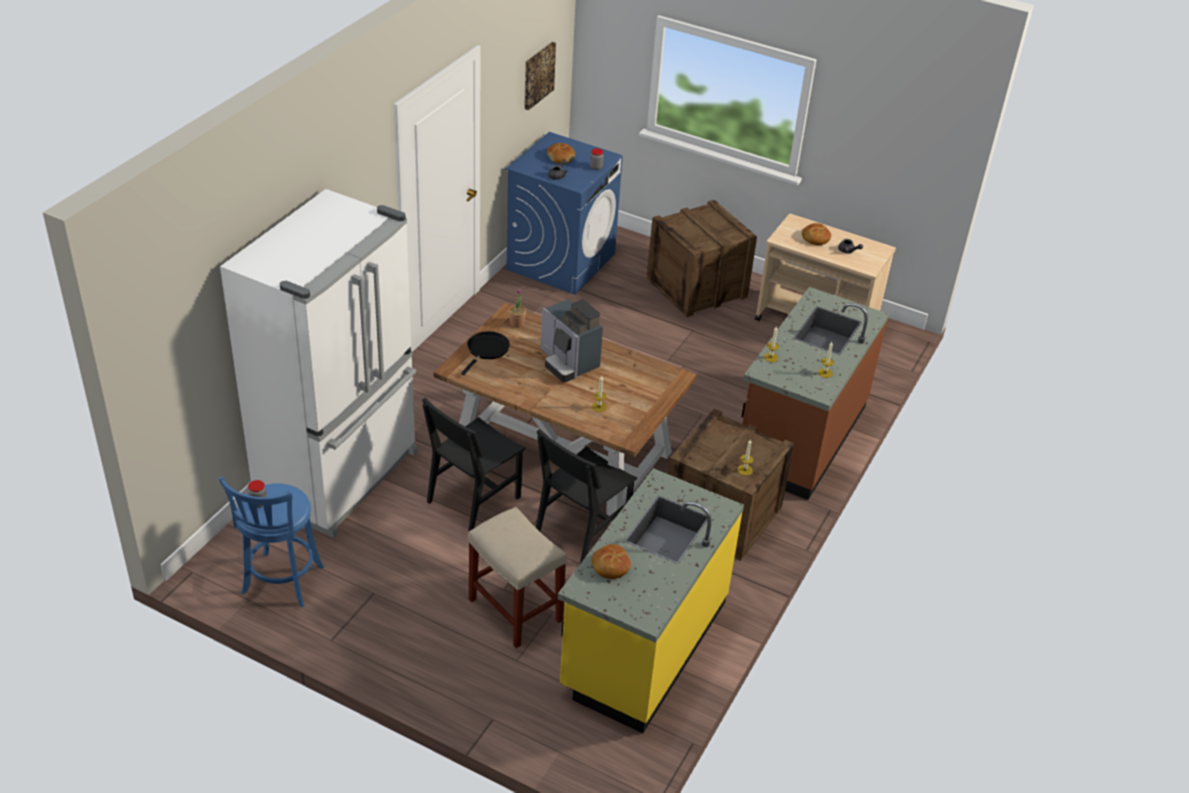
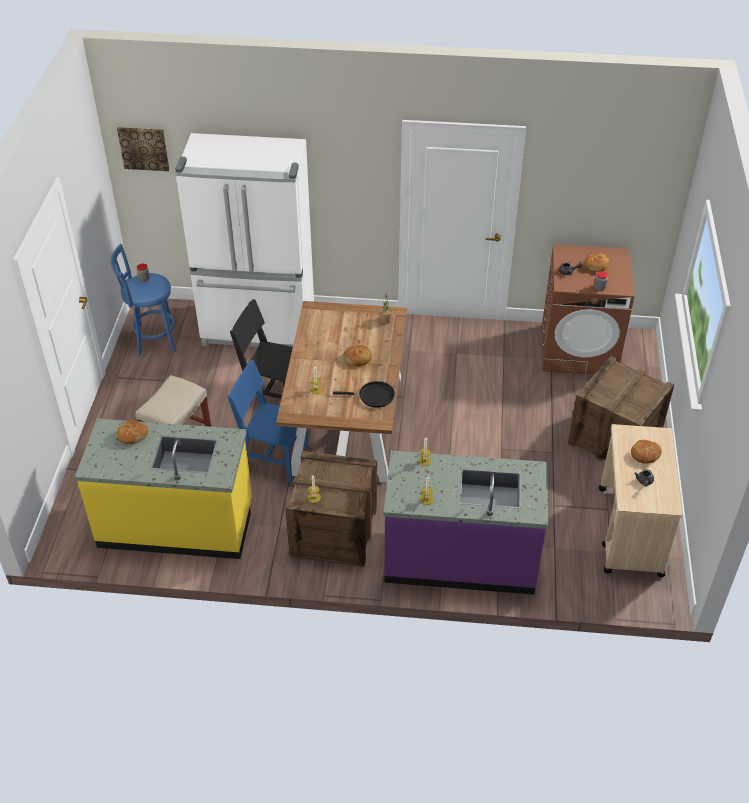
camera: 70 degrees right, 5 degrees up
(486, 350) = (343, 316): black frying pan -> black frying pan (373, 396)
(538, 75) = (618, 192): picture -> picture (144, 148)
(561, 261) = (579, 350): blue washing machine -> brown washing machine
(568, 362) = (358, 359): coffee machine -> bread
(582, 530) = (273, 458): black chair -> blue chair
(799, 437) = (460, 558): brown counter -> purple counter

